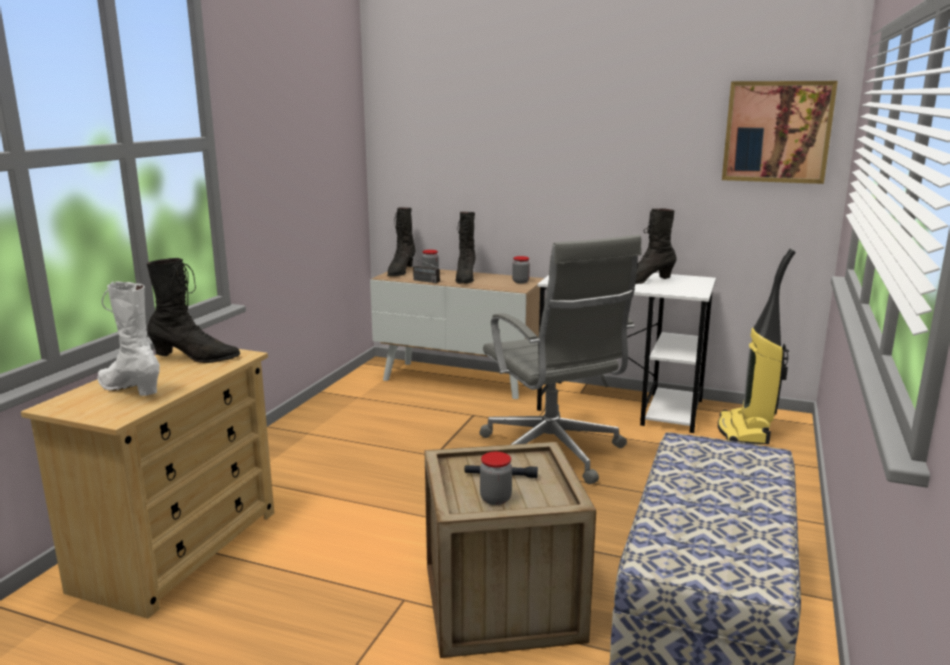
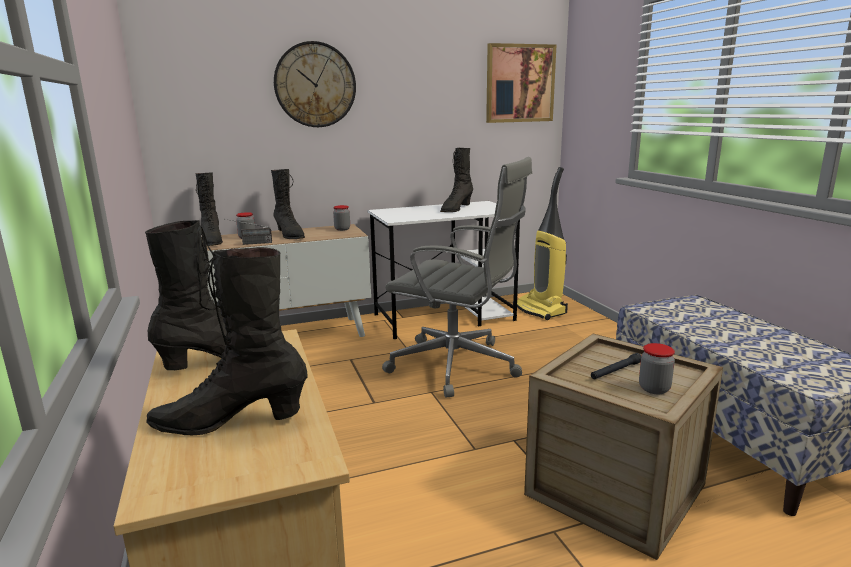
camera: 40 degrees left, 0 degrees up
(130, 389) = (231, 421): white boot -> black boot
(519, 128) = (315, 85): none -> wall clock

